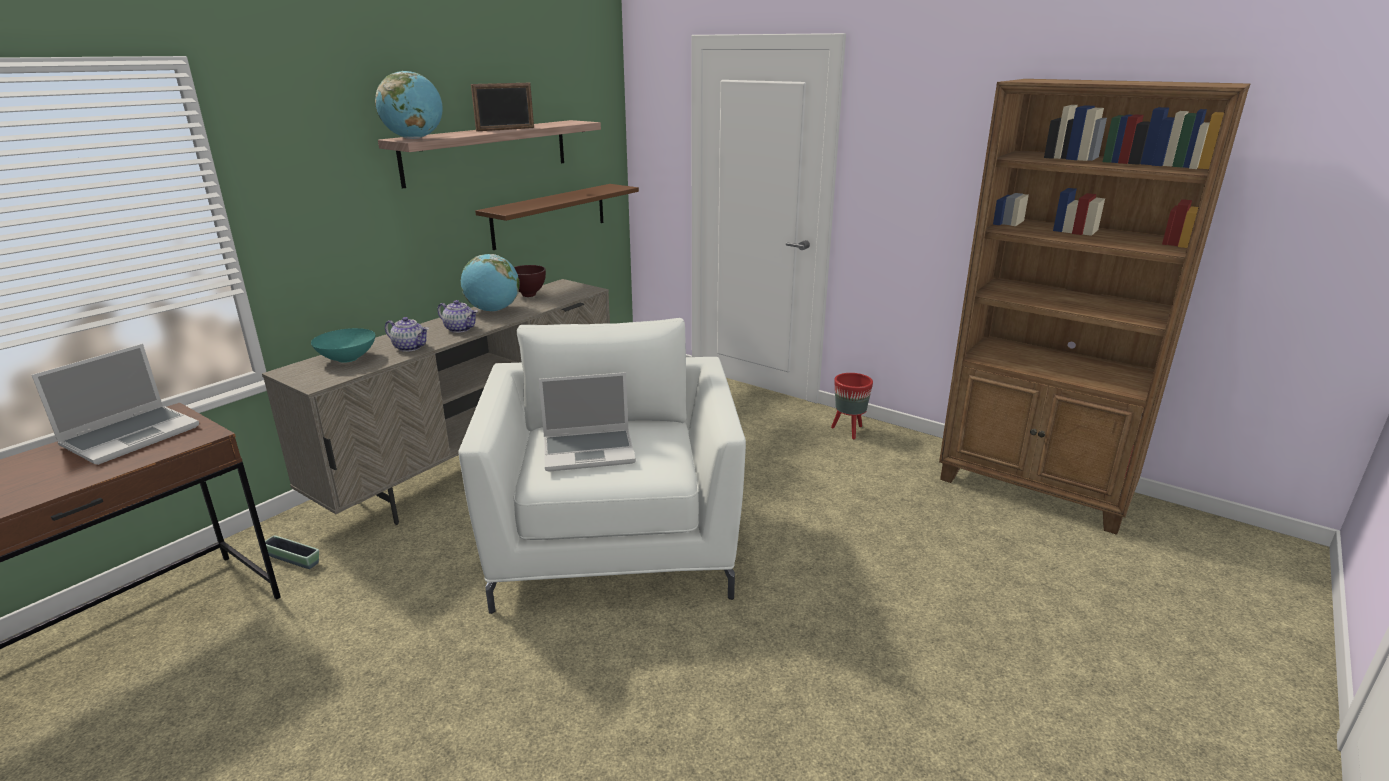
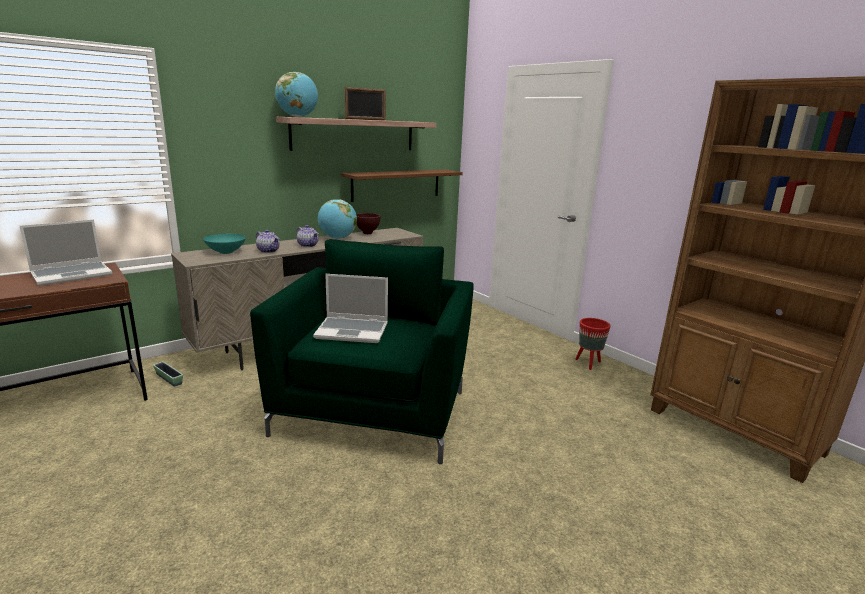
camera: 15 degrees right, 5 degrees down
(615, 546) = (374, 410): white armchair -> green armchair

